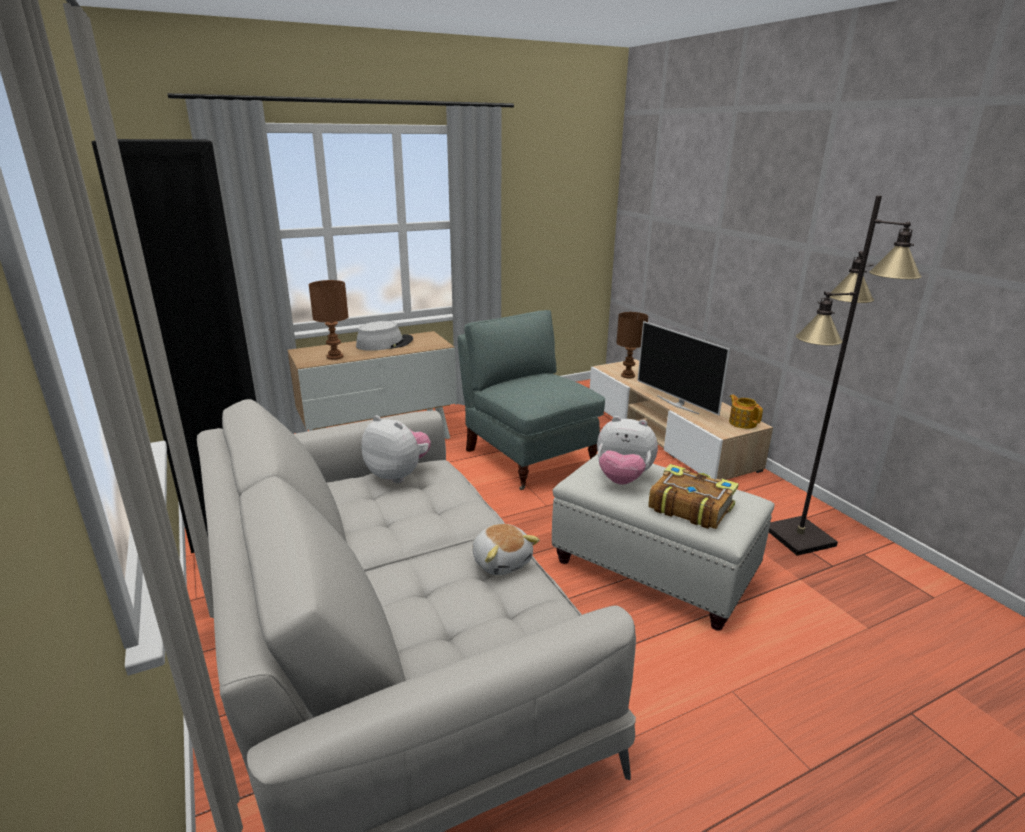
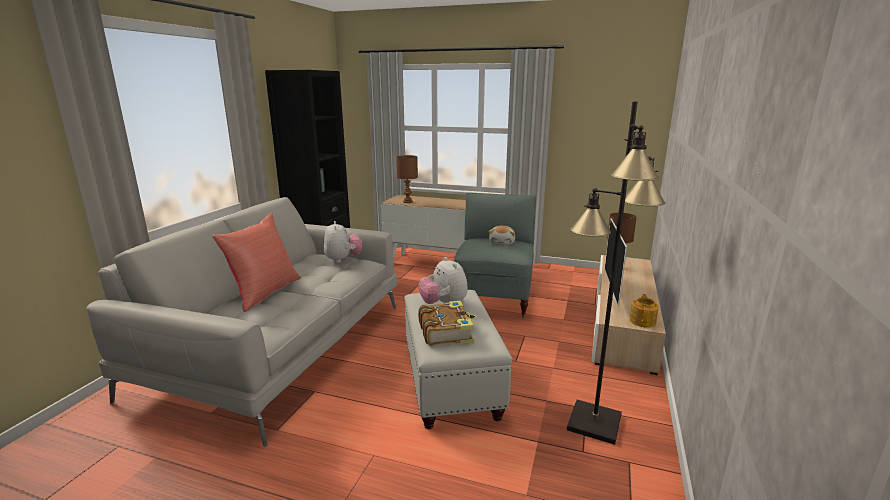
camera: 45 degrees right, 5 degrees down
(384, 343) = (445, 201): grey hat -> none
(403, 573) = (265, 292): none -> red pillow
(502, 561) = (302, 306): plush toy -> plush toy (502, 242)

